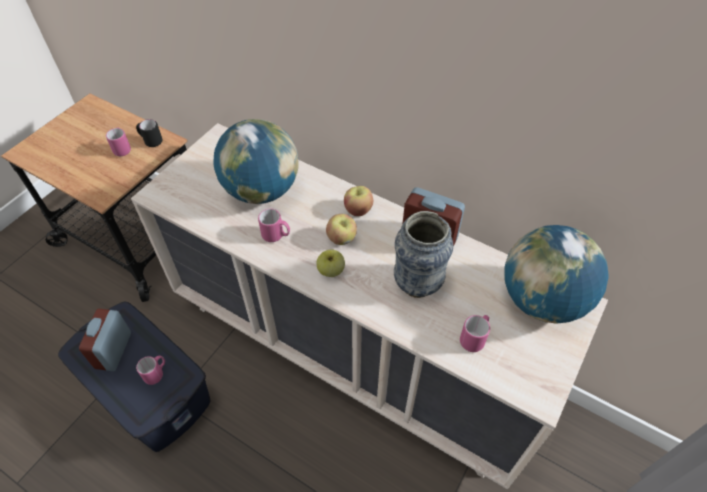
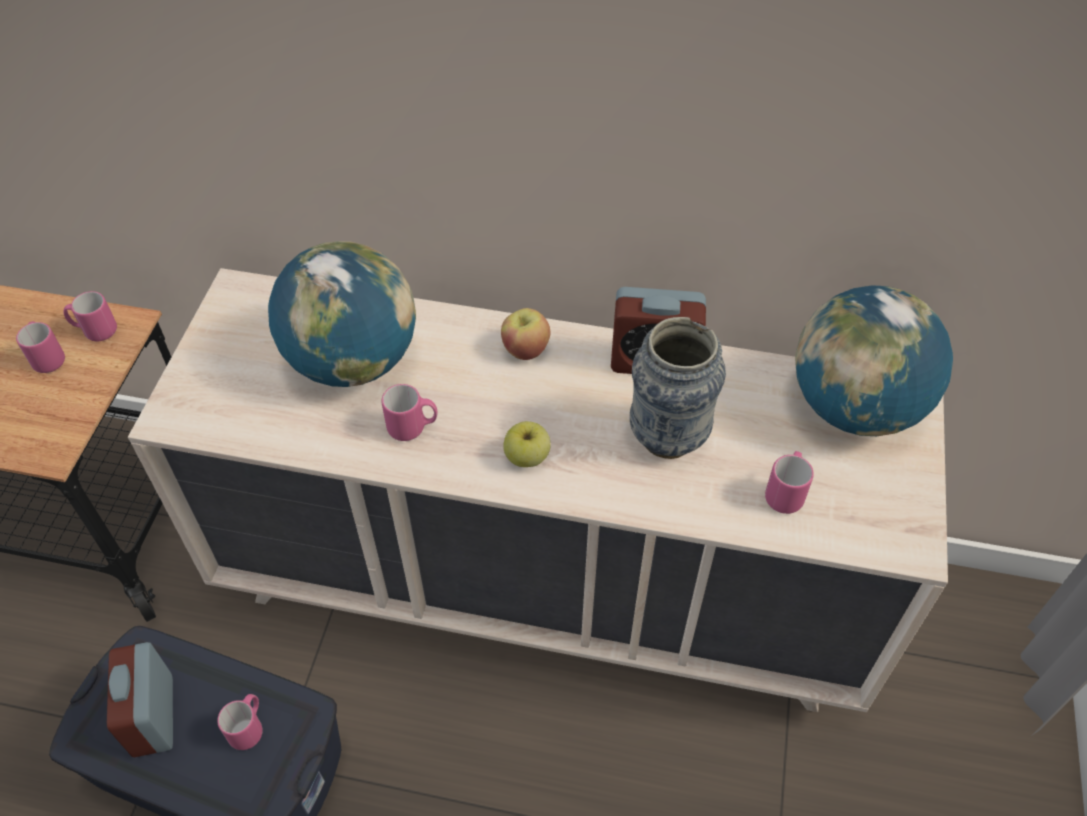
camera: 20 degrees left, 0 degrees up
(151, 141) = (95, 331): black mug -> pink mug
(341, 238) = (520, 402): apple -> none

